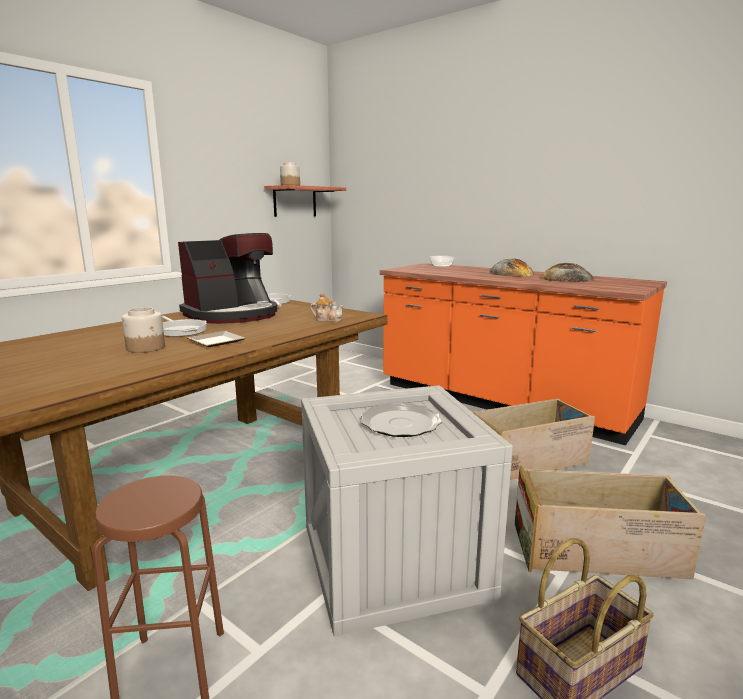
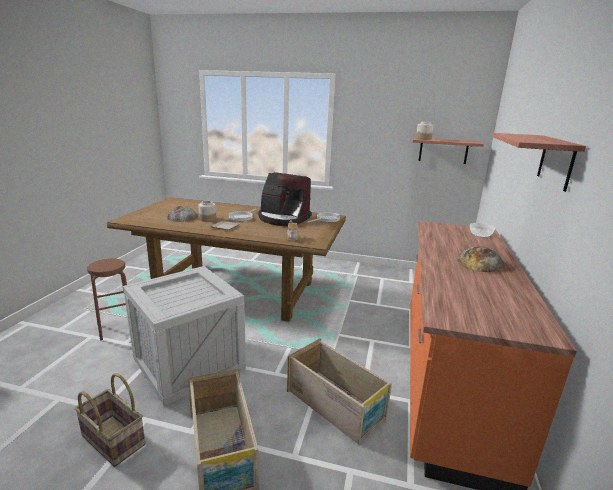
camera: 65 degrees right, 5 degrees up
(400, 423) = (187, 294): plate -> none
(535, 173) = (556, 161): none -> shelf
(566, 279) = (483, 287): bread -> bread (182, 217)

